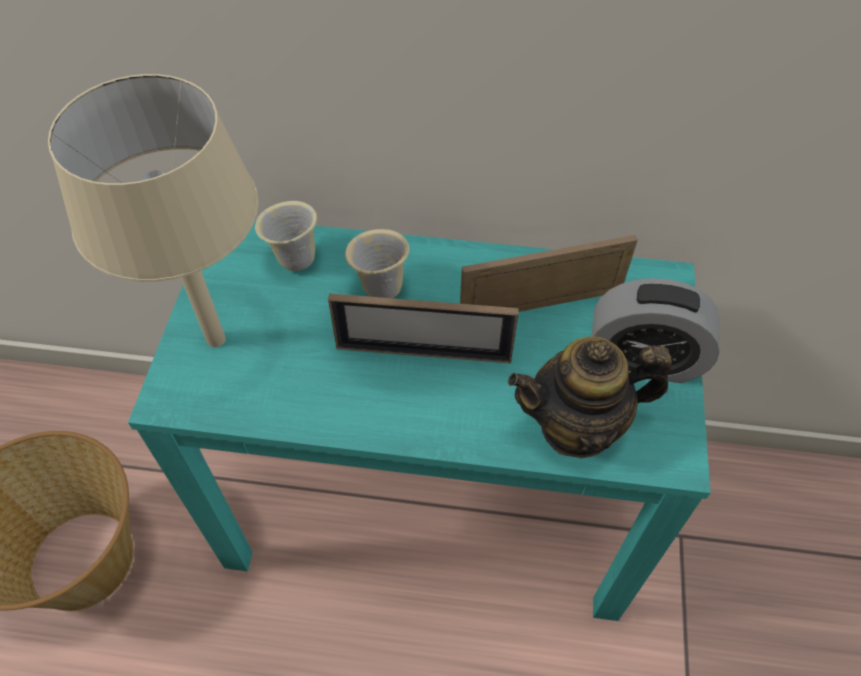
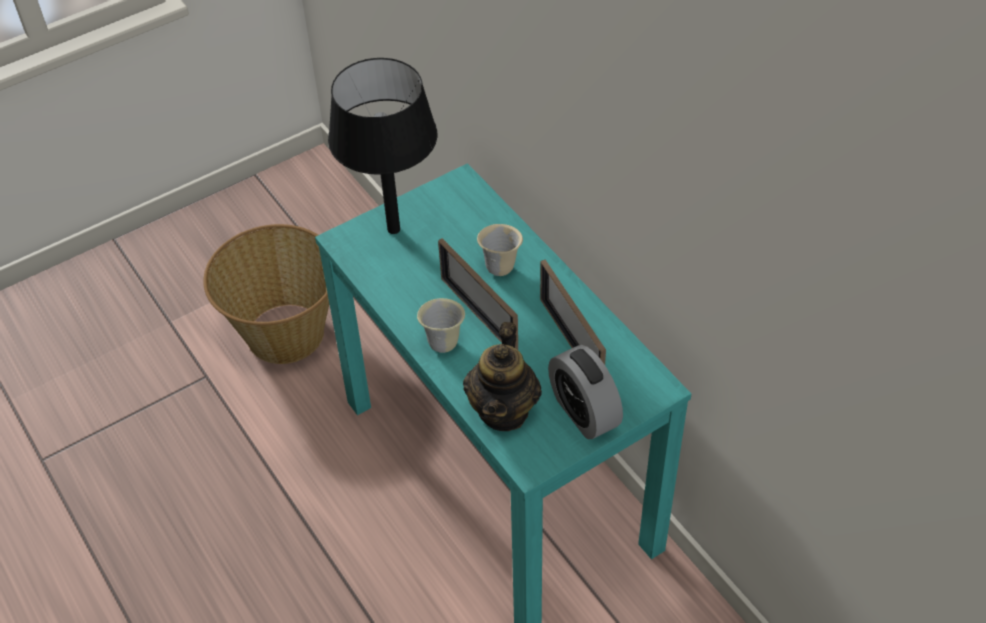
camera: 50 degrees right, 5 degrees down
(215, 340) = (393, 229): beige table lamp -> black table lamp
(294, 259) = (477, 218): beige mug -> beige mug (443, 342)
(541, 304) = (571, 342): picture frame -> picture frame turned 150 degrees counterclockwise
(577, 426) = (504, 410): teapot -> teapot turned 120 degrees counterclockwise

